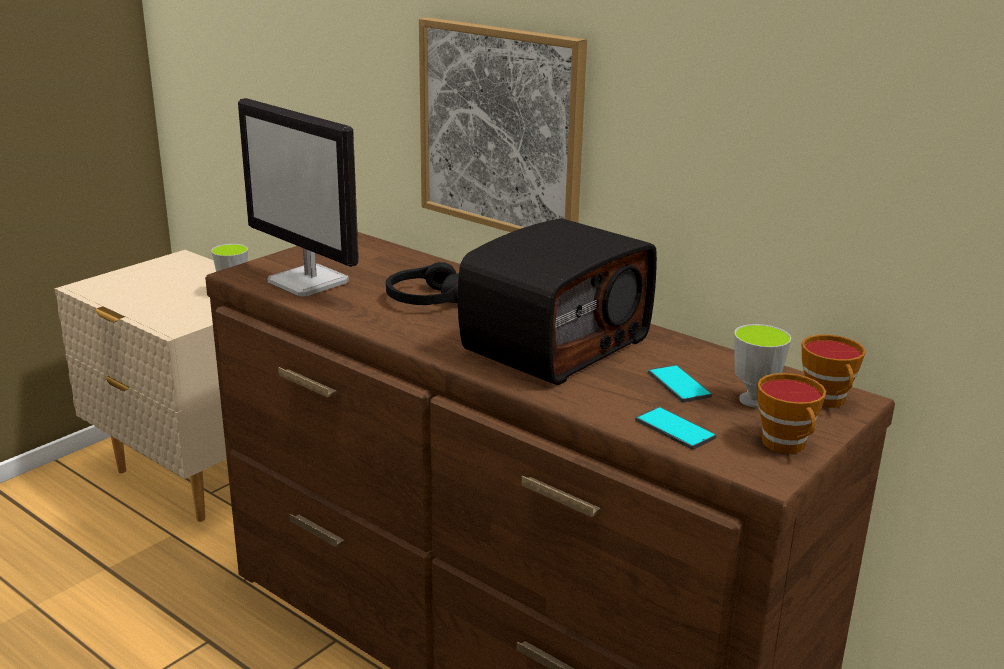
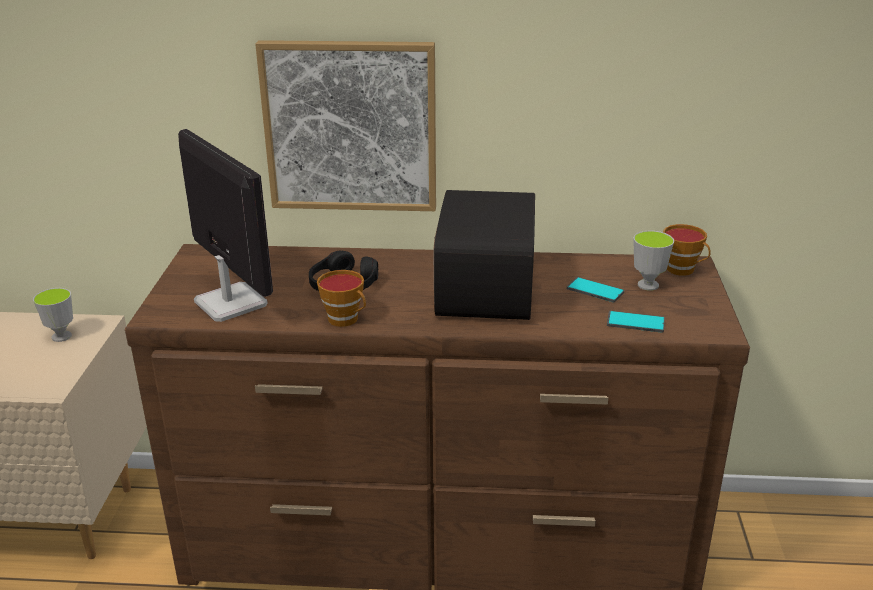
camera: 35 degrees left, 5 degrees up
(309, 282) = (229, 303): monitor -> monitor turned 135 degrees counterclockwise
(787, 445) = (703, 308): cup -> cup (346, 320)

